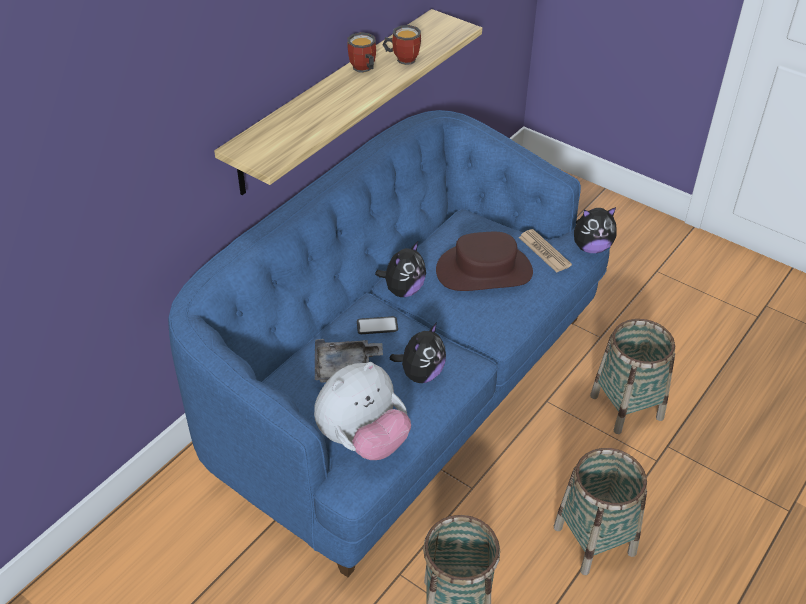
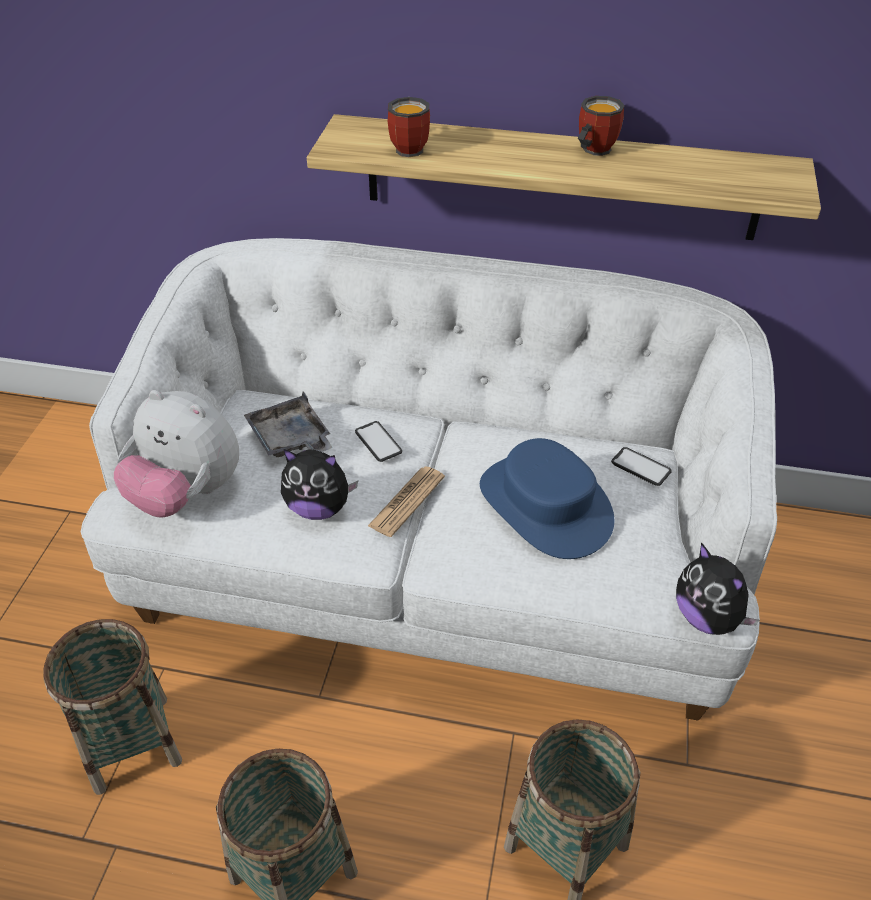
camera: 65 degrees right, 0 degrees up
(402, 58) = (652, 169): mug -> mug (409, 147)
(402, 390) = (436, 569): blue sofa -> white sofa
(403, 290) = (461, 445): plush toy -> none
(474, 223) = (641, 467): none -> phone
(484, 271) = (546, 505): brown hat -> blue hat
(544, 251) = (642, 559): newspaper -> newspaper (407, 501)

